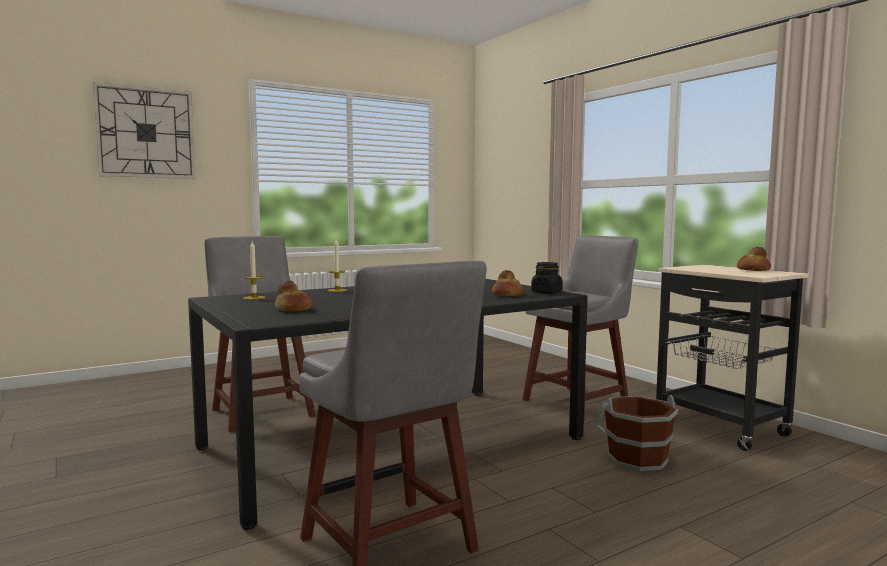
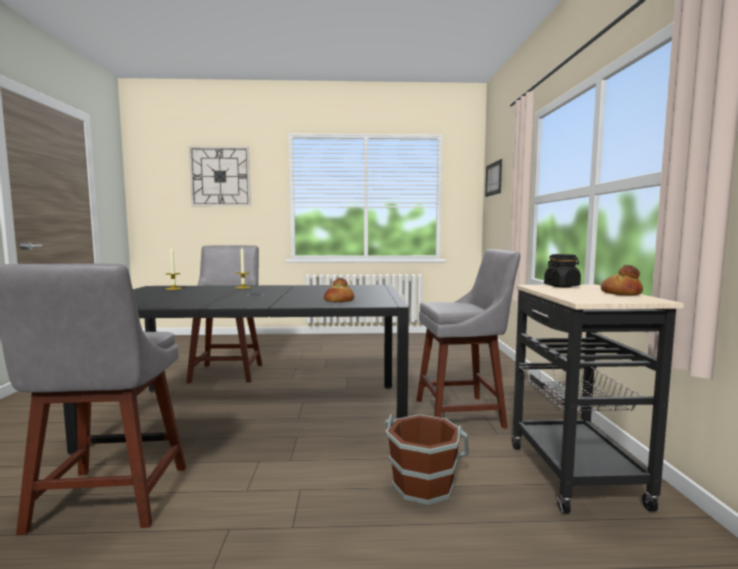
camera: 30 degrees right, 0 degrees up
(294, 309) = (152, 298): bread -> none
(498, 156) = (494, 178): none -> picture
(546, 292) = (381, 301): black jar -> black jar (561, 286)

